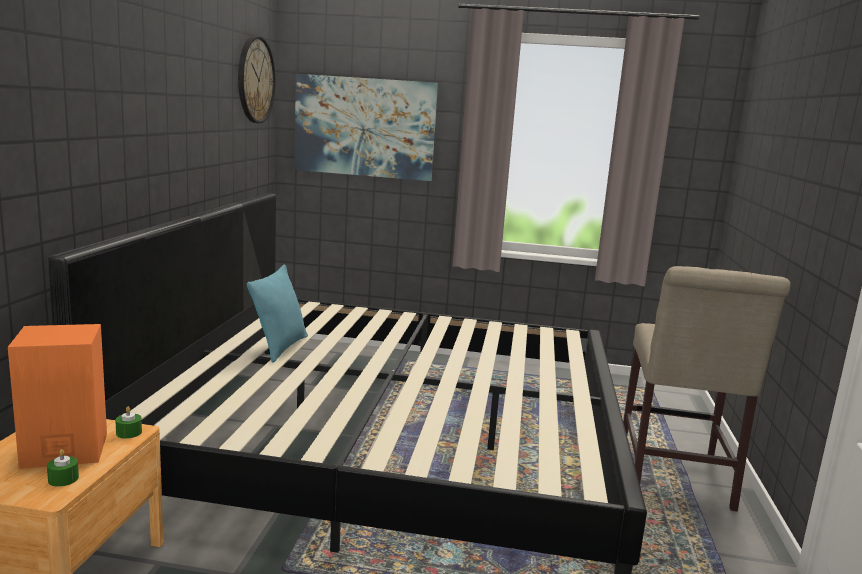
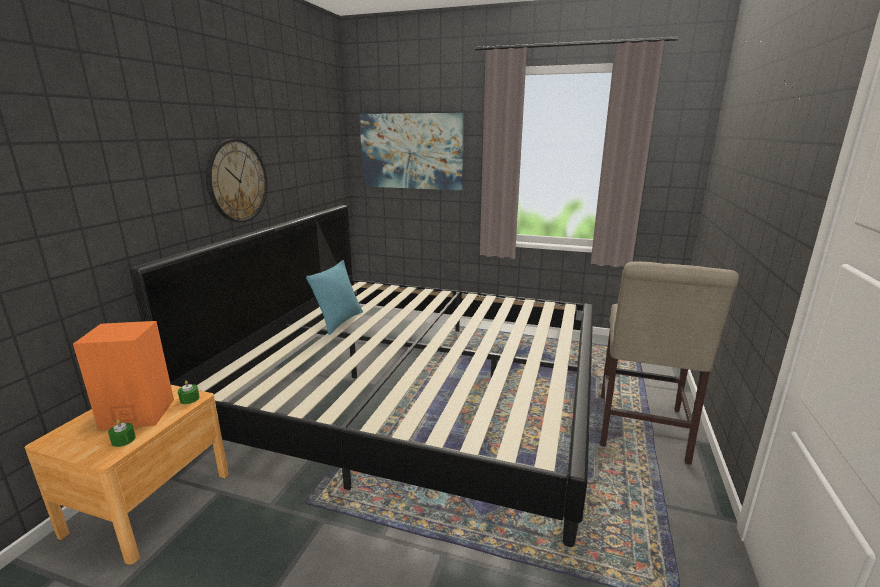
camera: 10 degrees right, 5 degrees up
(255, 80) = (326, 121): wall clock -> wall clock (237, 181)

